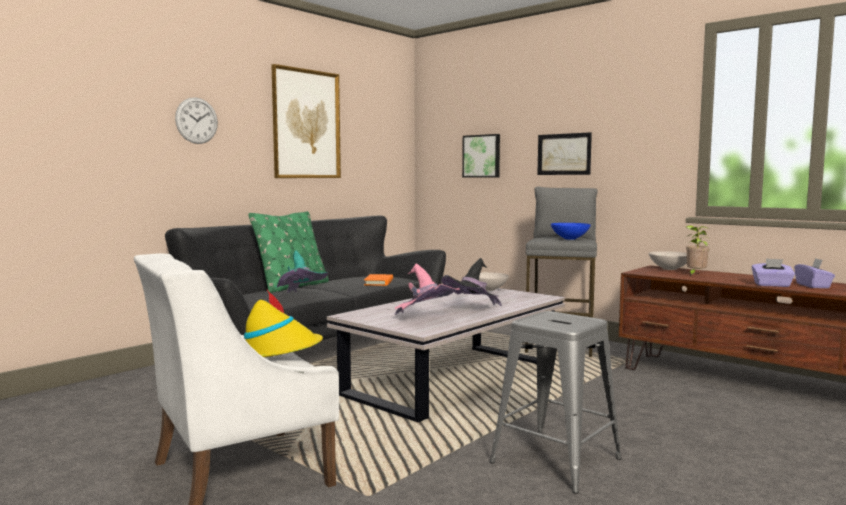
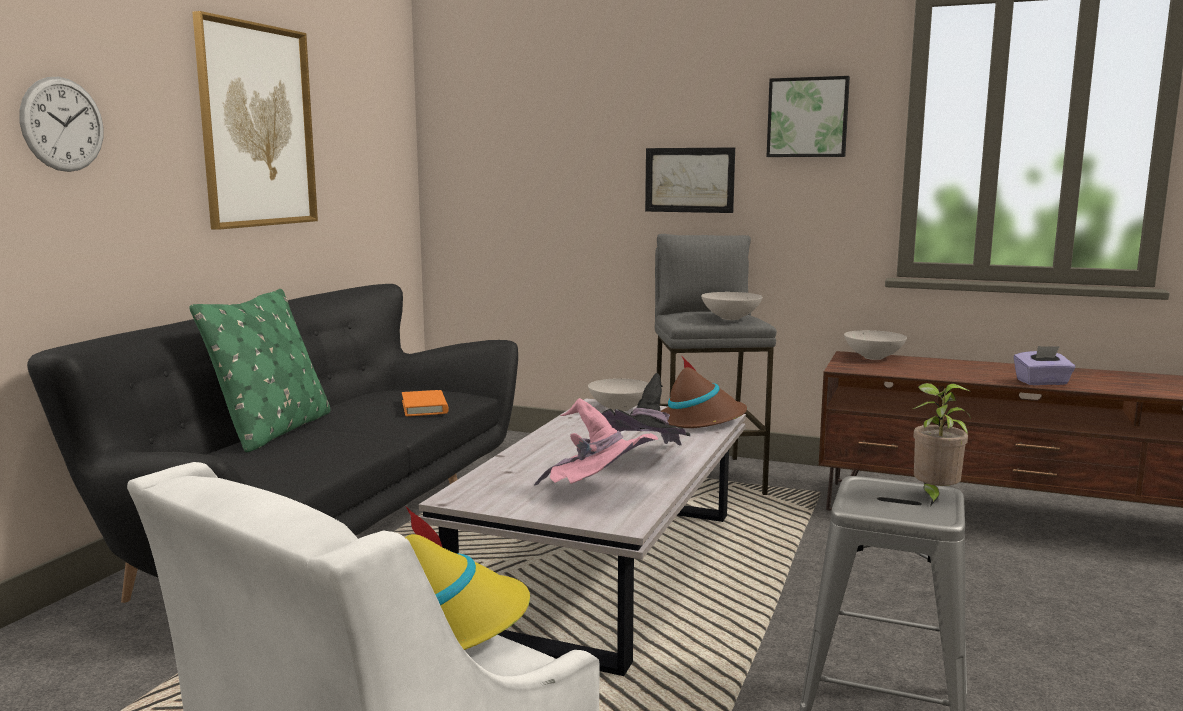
camera: 20 degrees left, 5 degrees up
(300, 298) = (323, 461): turquoise hat -> none
(482, 156) = (546, 179): picture -> picture (808, 117)
(531, 297) = (701, 420): none -> brown hat
(570, 238) = (731, 318): blue bowl -> white bowl
(695, 275) = (923, 368): potted plant -> potted plant (934, 497)
(813, 286) = (1088, 379): purple tissue box -> none

